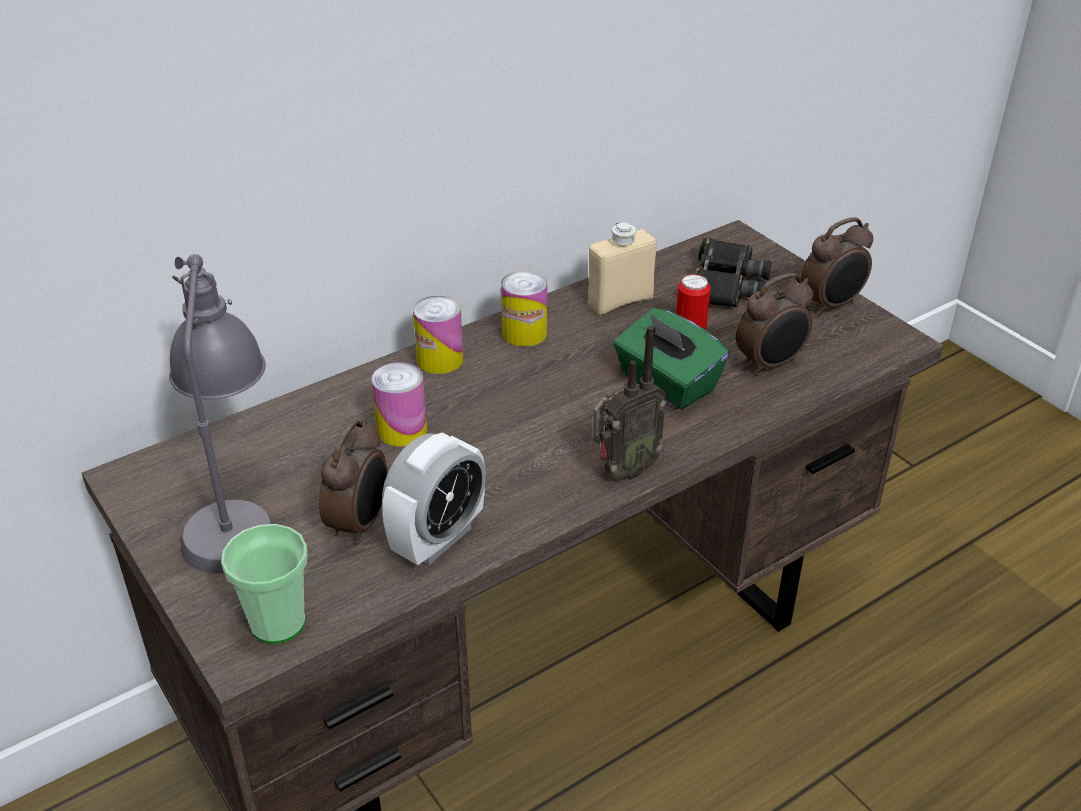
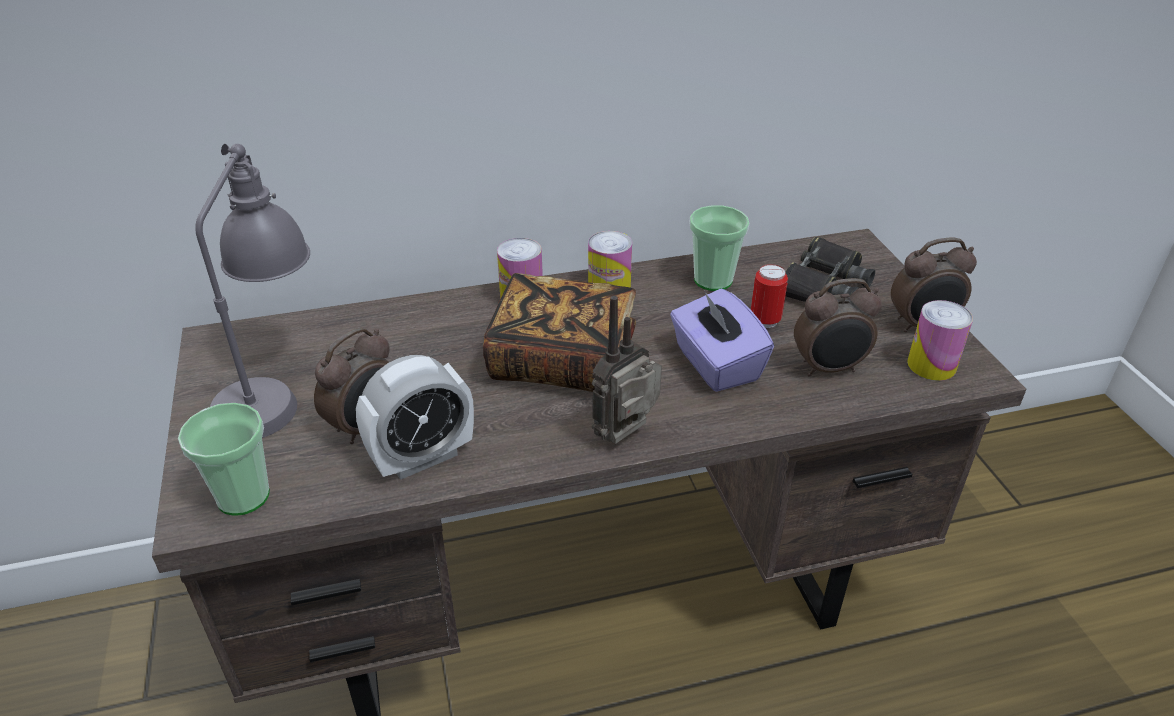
camera: 20 degrees right, 0 degrees up
(402, 430) = (452, 352): can -> can (931, 365)
(520, 413) = (563, 361): none -> book
(620, 301) = (713, 280): beige bottle -> cup
(623, 470) = (627, 436): radio -> radio turned 150 degrees clockwise
(666, 383) = (715, 364): green tissue box -> purple tissue box

